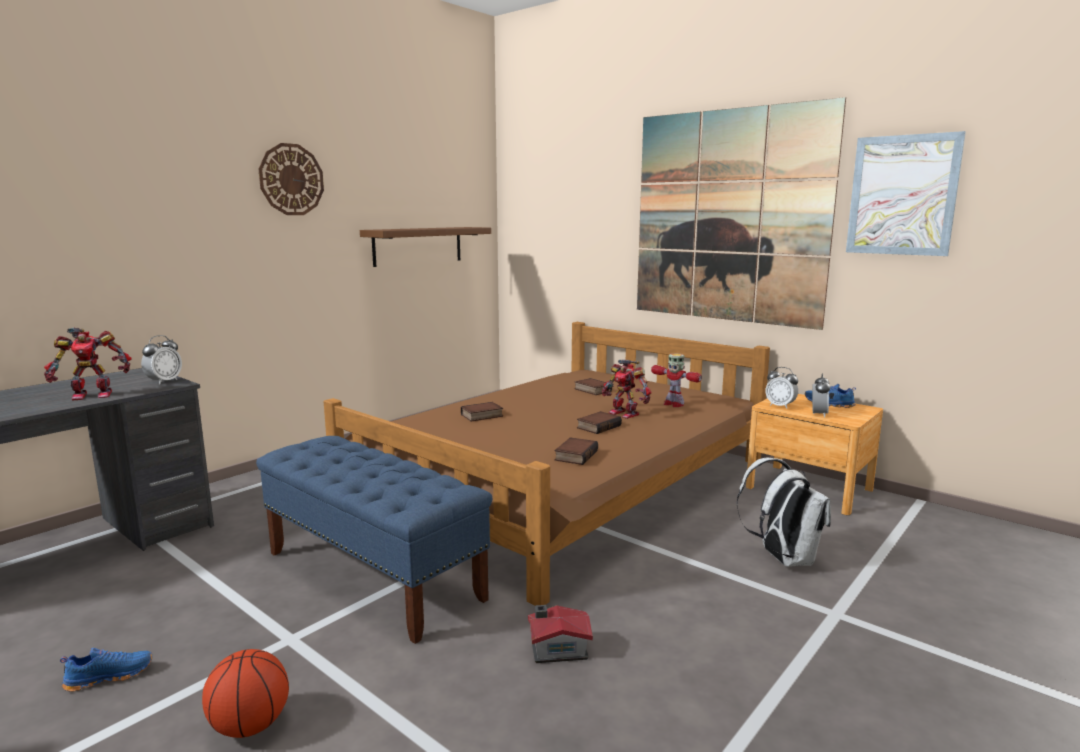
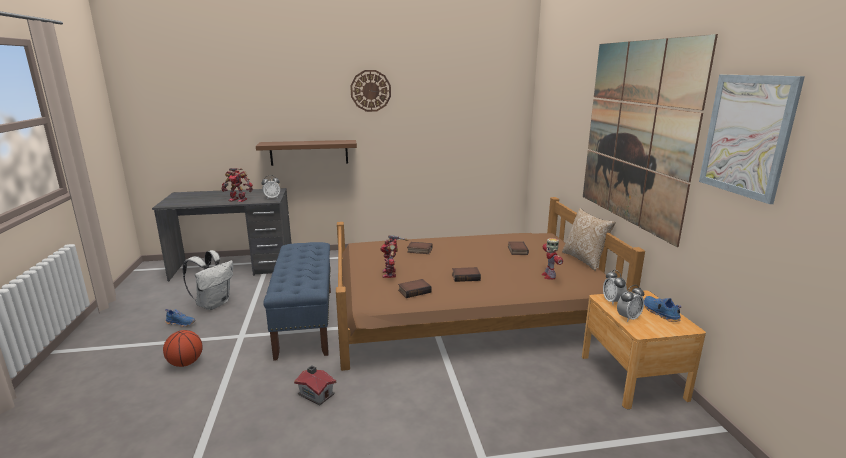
camera: 40 degrees right, 5 degrees up
(418, 246) = (459, 131): brown shelf -> brown shelf (309, 152)
(625, 413) = (501, 273): toy robot -> toy robot (391, 273)
(668, 384) = (585, 260): none -> pillow
(782, 558) = (515, 411): white backpack -> white backpack (213, 304)

